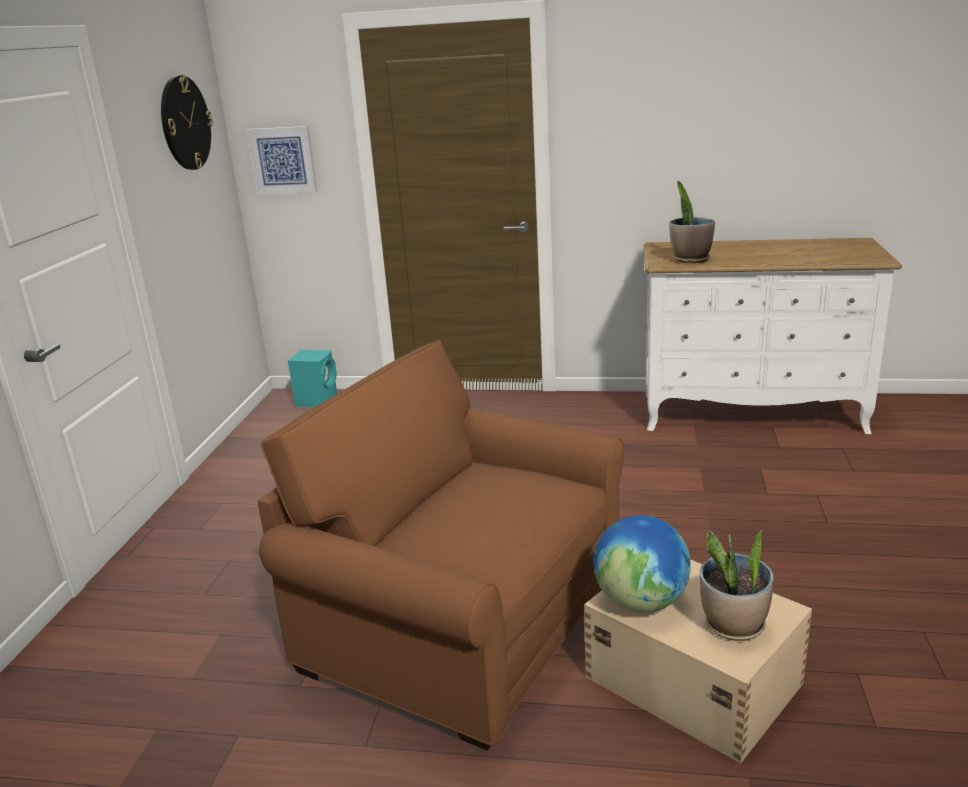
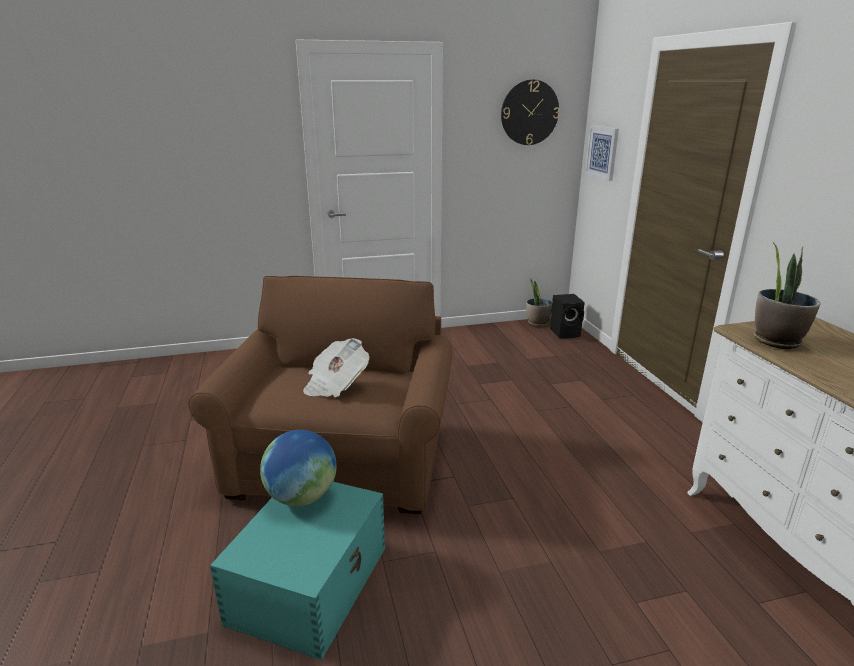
camera: 65 degrees right, 0 degrees up
(317, 400) = (566, 333): turquoise speaker -> black speaker
(491, 501) = (335, 384): none -> newspaper
(691, 678) = (311, 583): beige storage box -> turquoise storage box
(733, 625) = (280, 549): potted plant -> potted plant (537, 323)

